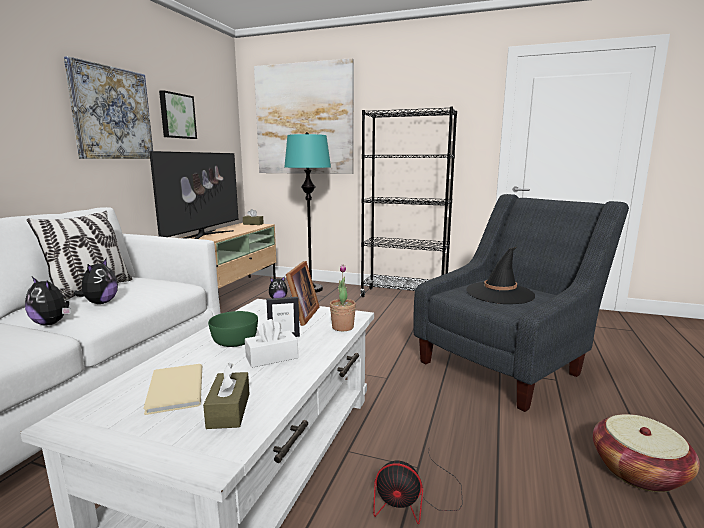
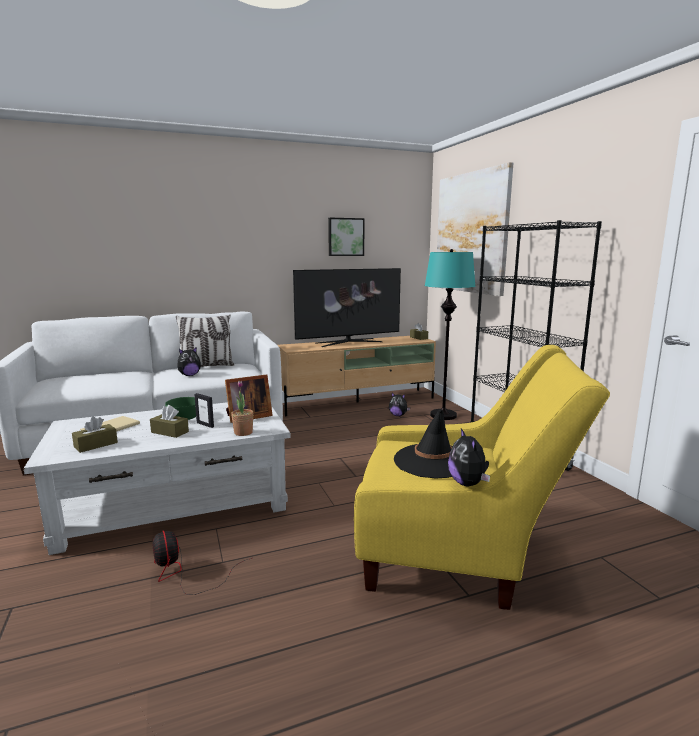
camera: 50 degrees right, 0 degrees up
(52, 323) = (158, 380): plush toy -> plush toy (468, 483)
(112, 113) = (280, 241): picture -> none
(272, 357) = (170, 432): white tissue box -> brown tissue box
(508, 363) = (459, 554): grey armchair -> yellow armchair
(638, 471) = (333, 690): basket -> none

